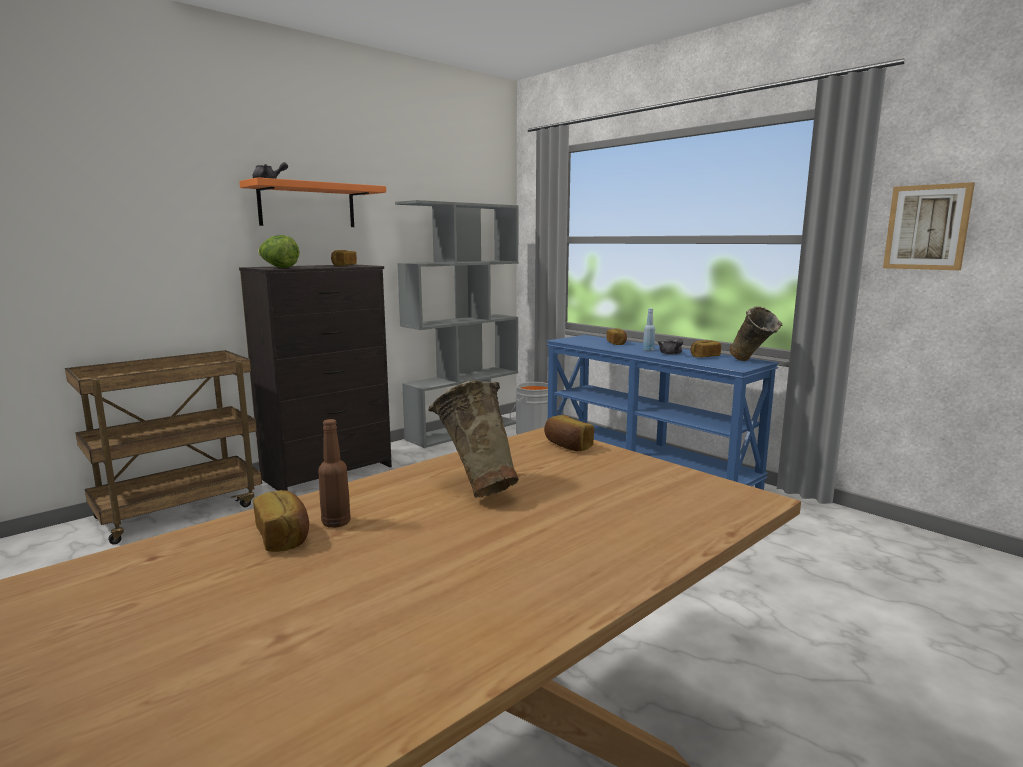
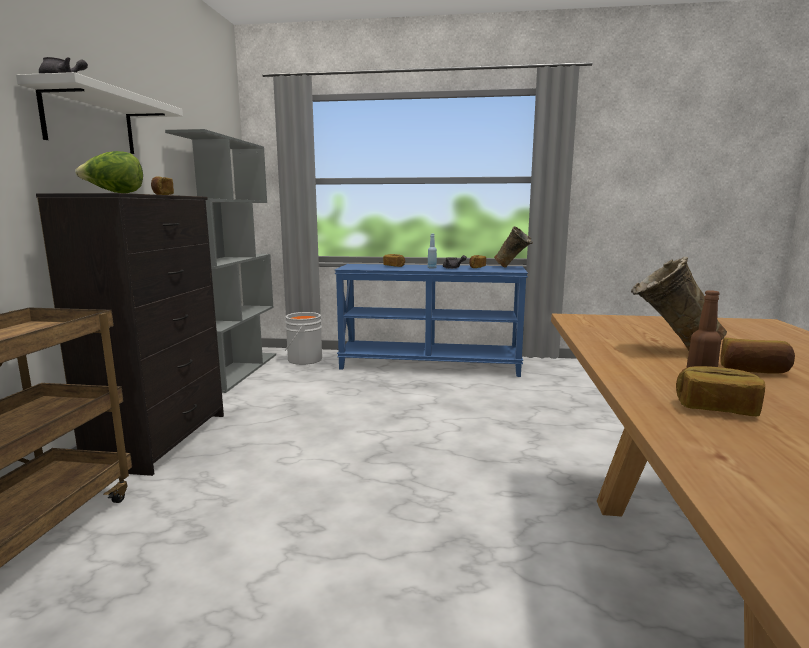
camera: 40 degrees left, 0 degrees up
(307, 205) = (89, 121): orange shelf -> white shelf
(567, 446) = (608, 320): bread -> bread (753, 370)
(927, 227) = (602, 172): picture -> none

